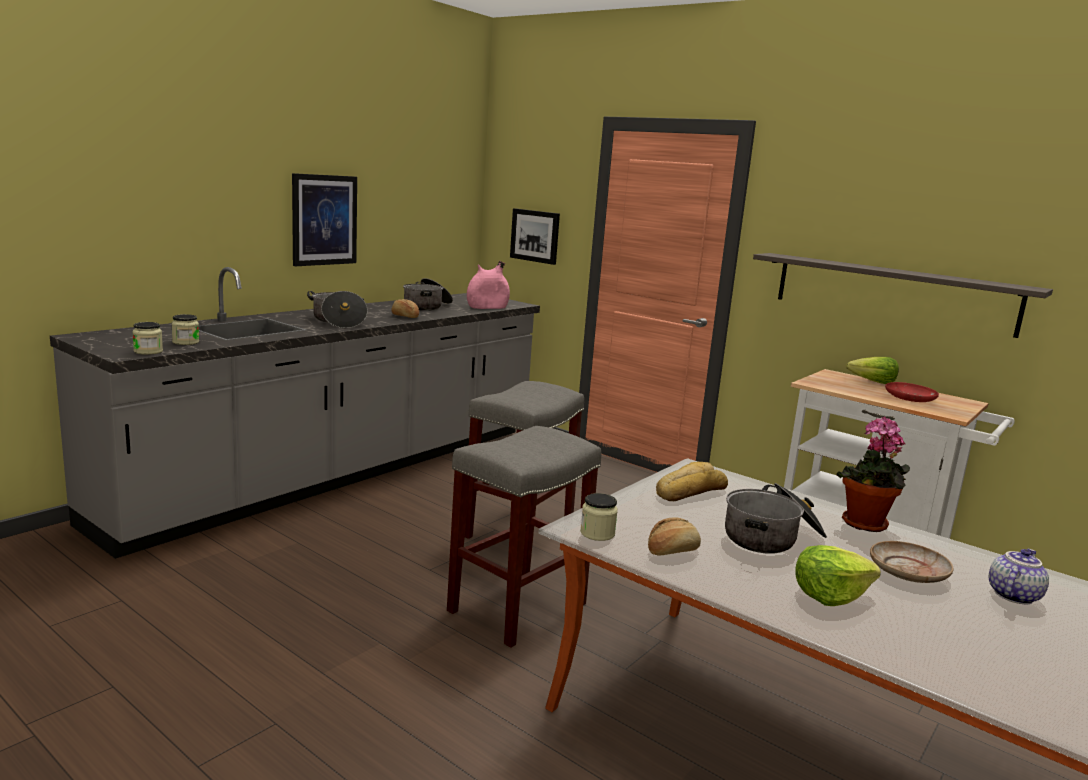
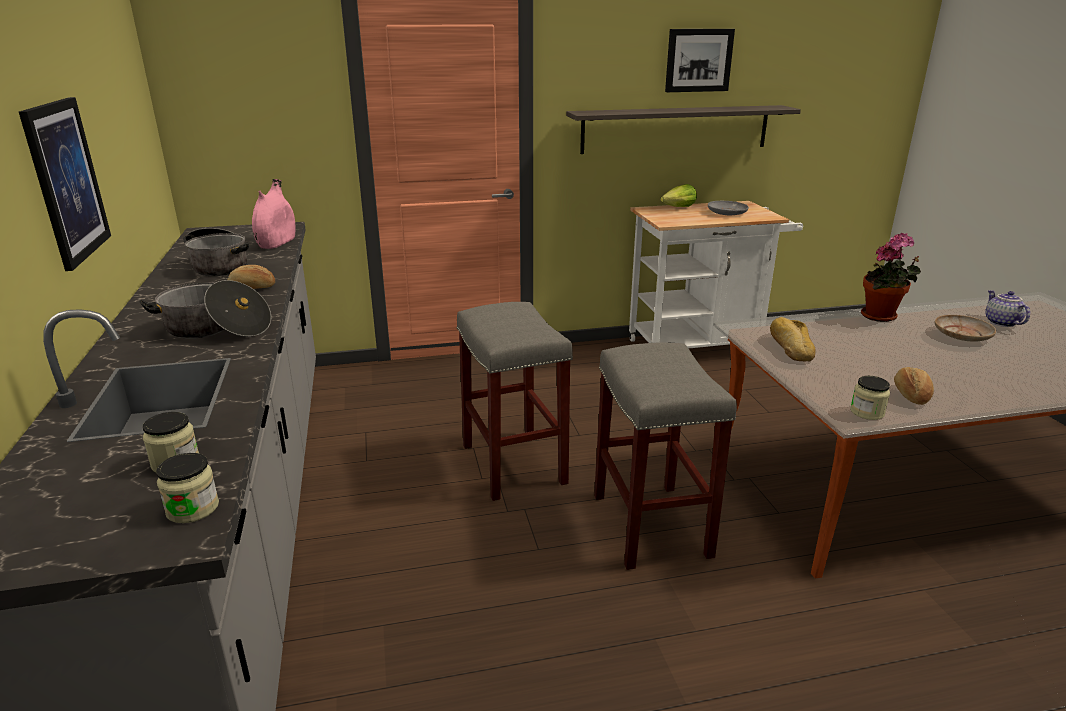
camera: 50 degrees left, 10 degrees up
(535, 236) = (262, 136): picture -> picture (698, 60)
(772, 538) = (895, 352): cooking pot -> none
(830, 595) = (997, 371): lettuce -> none
(910, 398) = (727, 213): red plate -> grey plate

